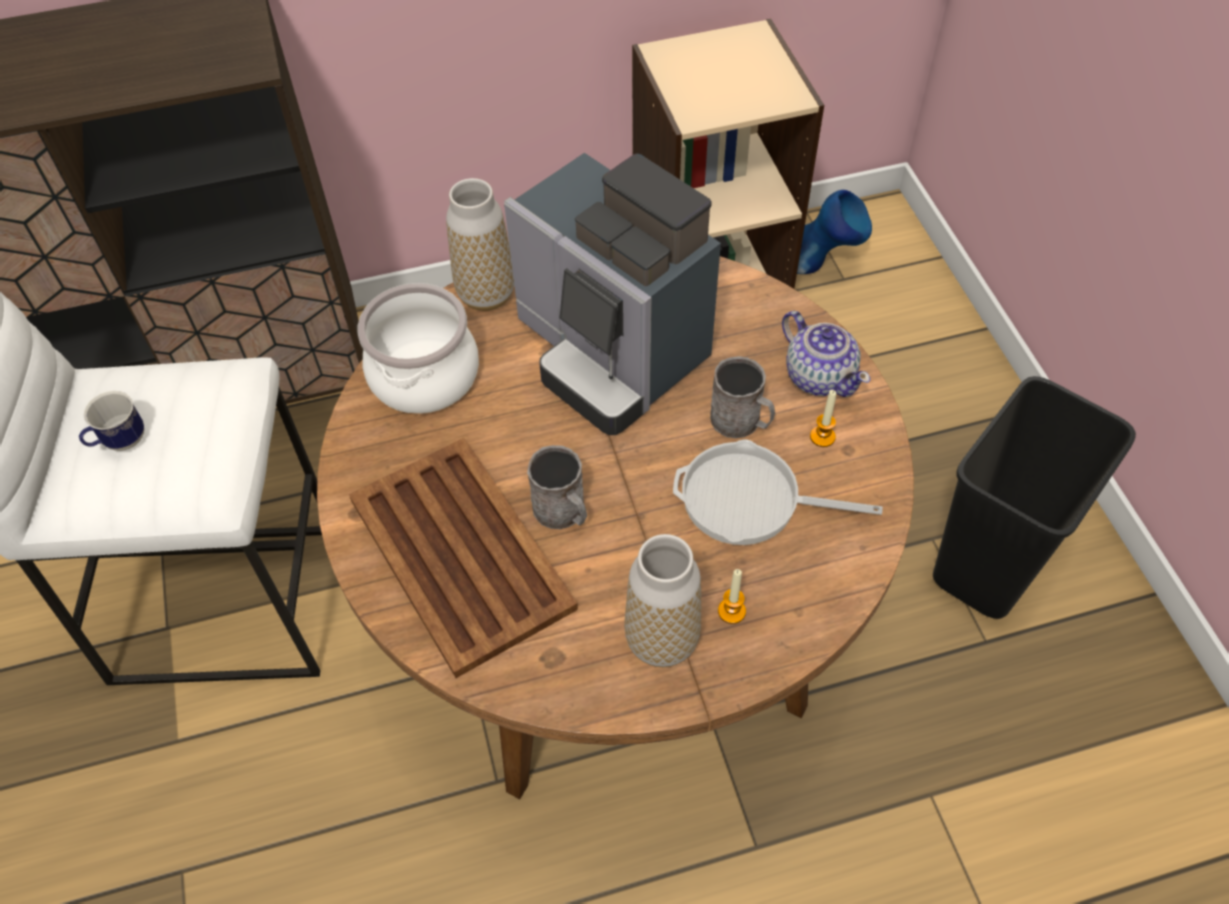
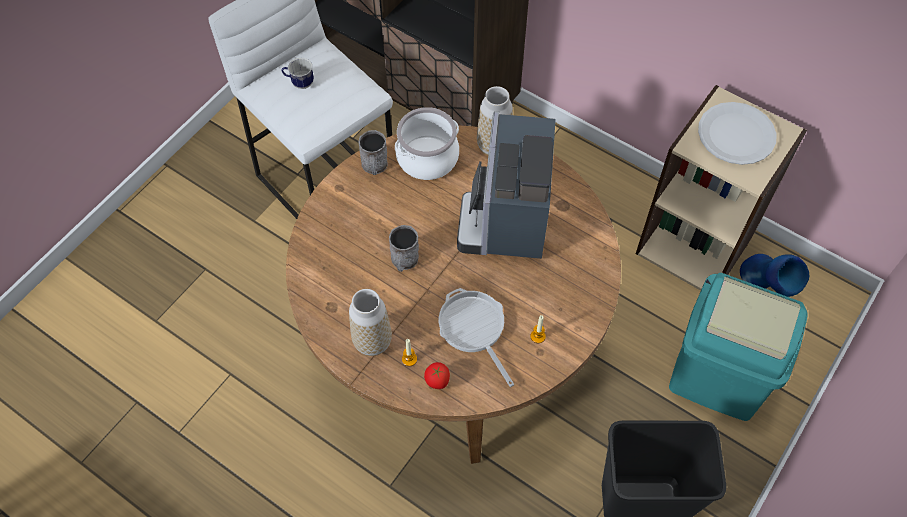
camera: 50 degrees right, 5 degrees up
(460, 551) = (352, 237): brown tray -> none
(719, 72) = (736, 135): none -> white plate
(741, 422) = (515, 297): grey mug -> grey mug (374, 166)
(798, 600) = (437, 382): none -> tomato
(819, 376) = (574, 312): teapot -> none
(888, 380) = (717, 376): none -> turquoise trash can

